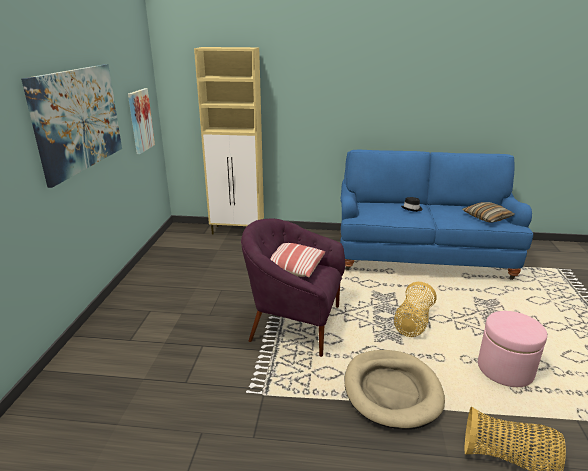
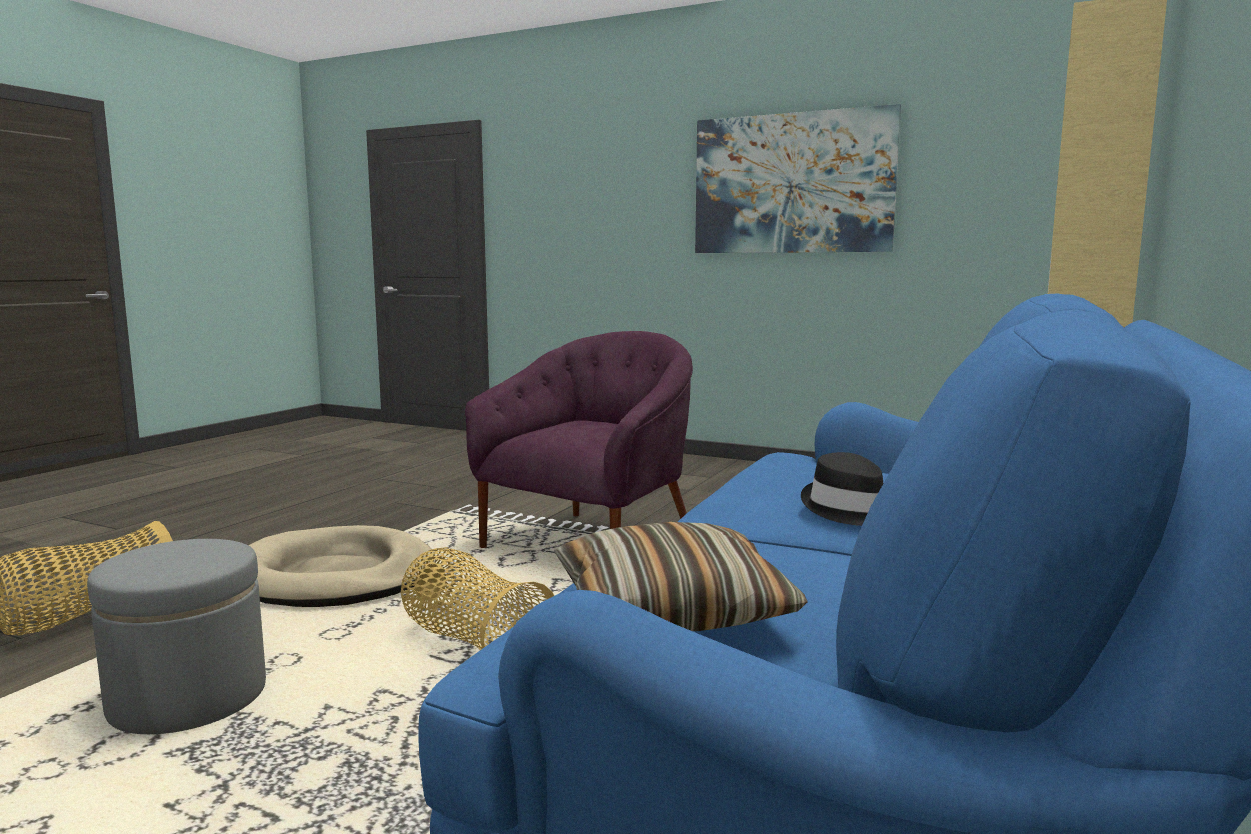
camera: 110 degrees right, 15 degrees down
(140, 120) = (1007, 220): picture -> none
(293, 268) = (604, 425): pillow -> none
(505, 369) = (188, 698): pink ottoman -> grey ottoman

